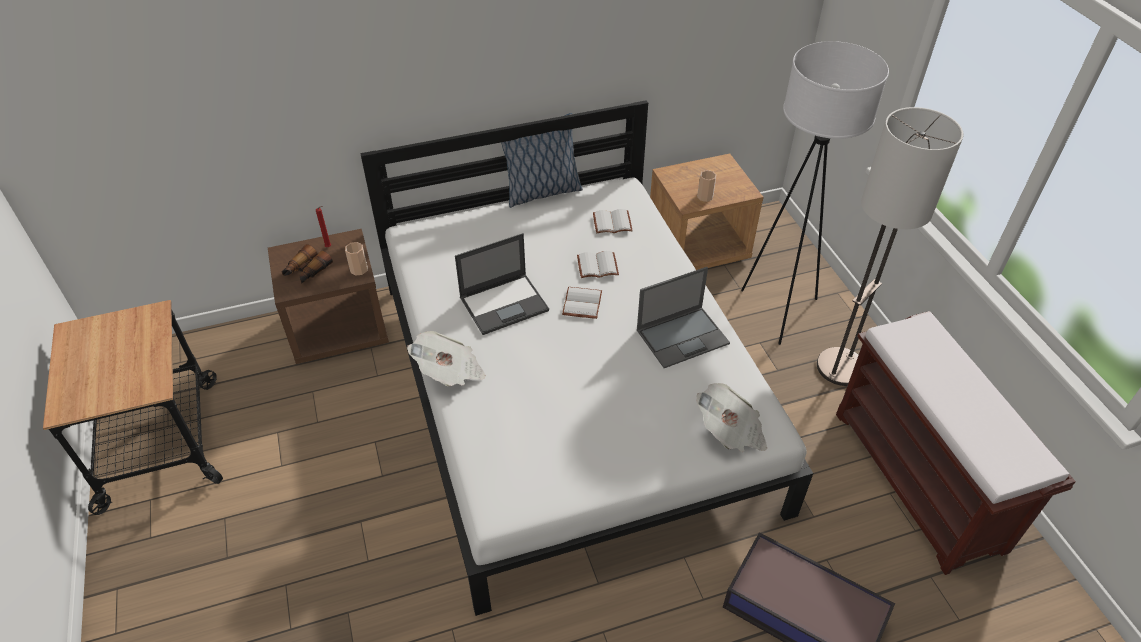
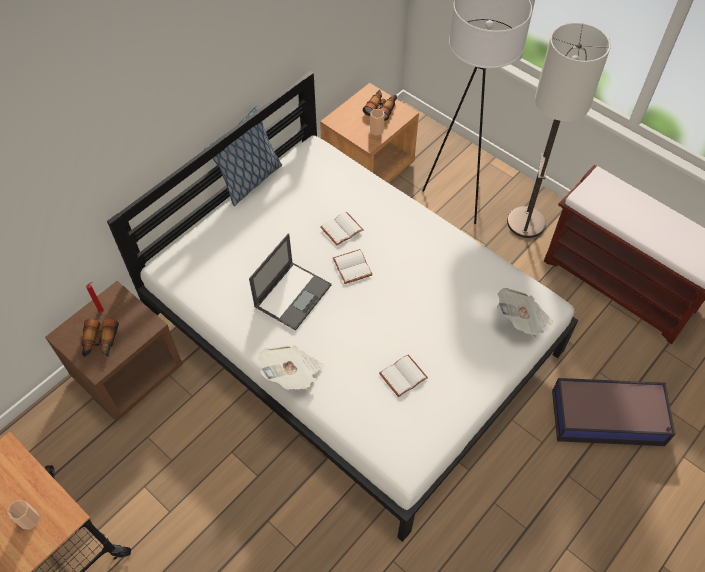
camera: 30 degrees left, 10 degrees up
(359, 269) = (145, 319): cup -> cup (29, 519)
(612, 222) = (326, 184): white book -> white book (403, 375)
(683, 336) = (442, 260): laptop -> none
(725, 179) = (381, 108): none -> binoculars

